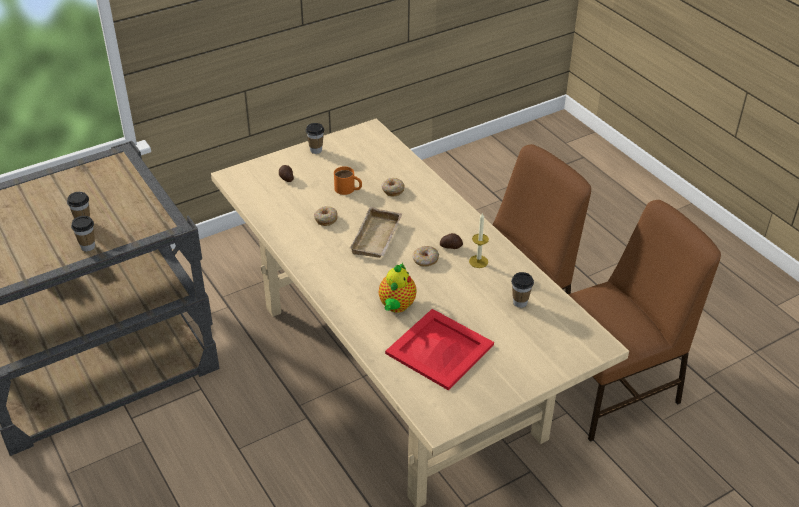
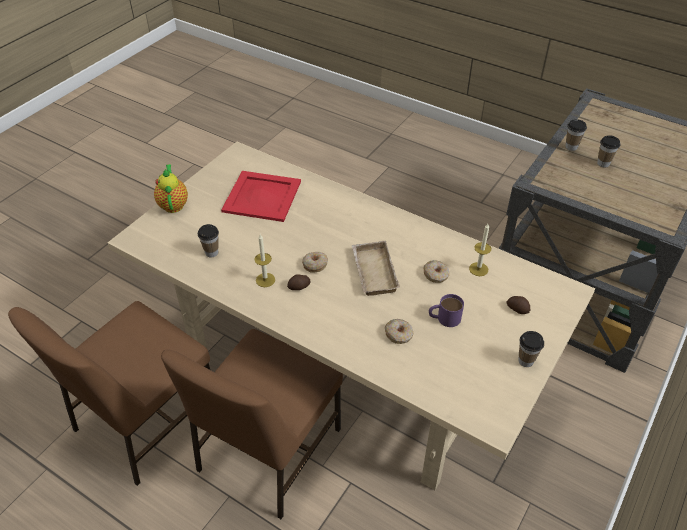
camera: 155 degrees right, 5 degrees up
(286, 212) = (478, 269): none -> candle
(348, 189) = (444, 318): orange mug -> purple mug
(396, 306) = (314, 216): teapot -> teapot (173, 204)

